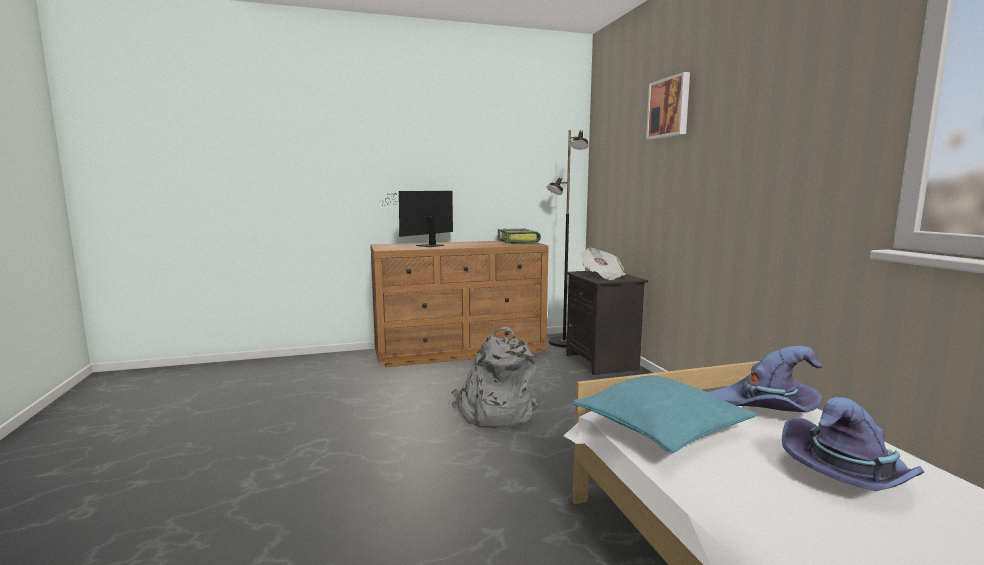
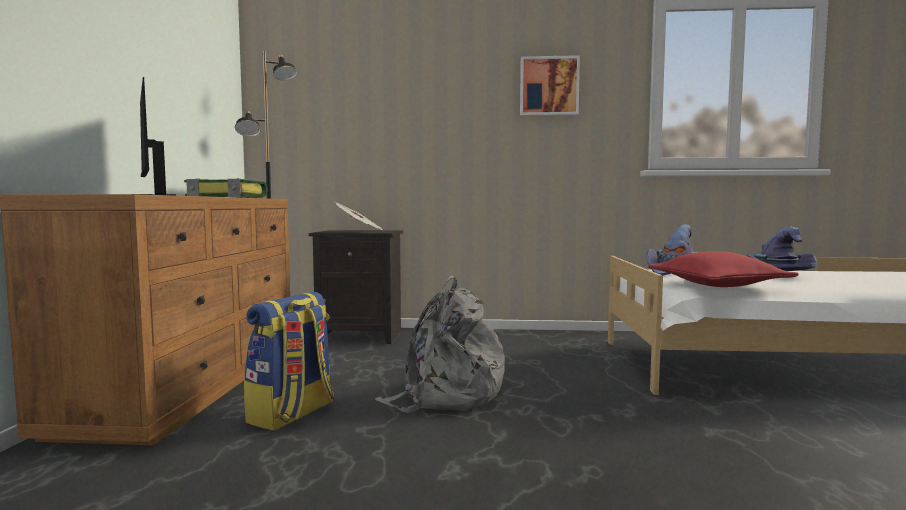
camera: 70 degrees left, 5 degrees down
(435, 381) = (292, 414): none -> backpack
(660, 427) = (717, 285): turquoise pillow -> red pillow
(669, 108) = (413, 53): picture -> picture (549, 87)

